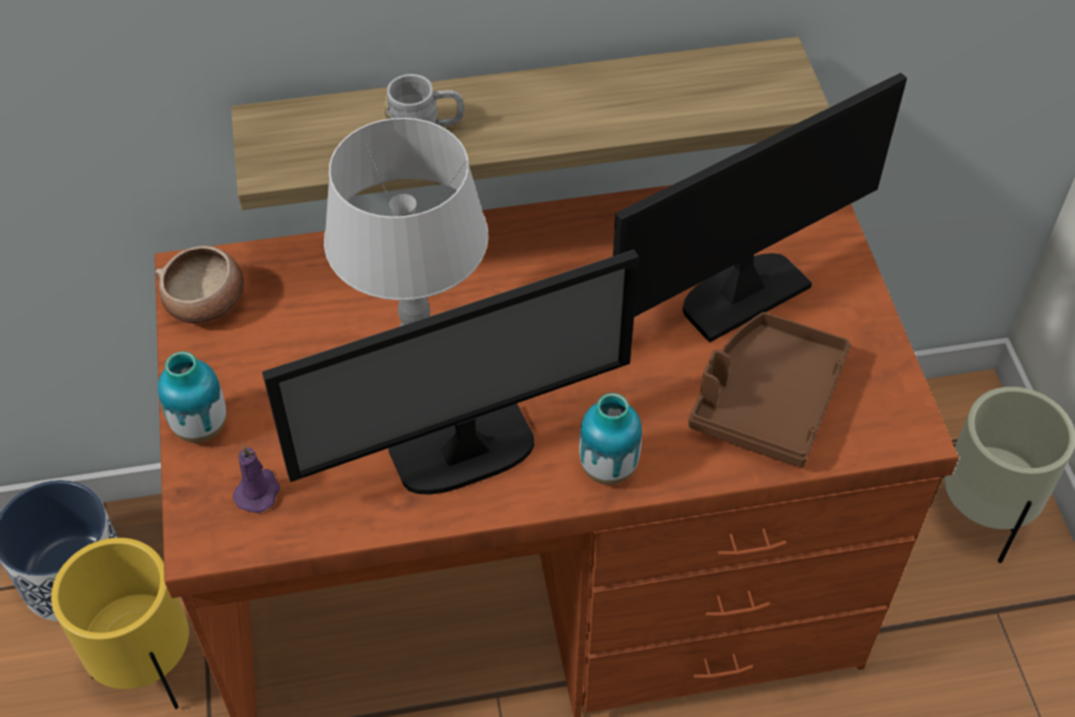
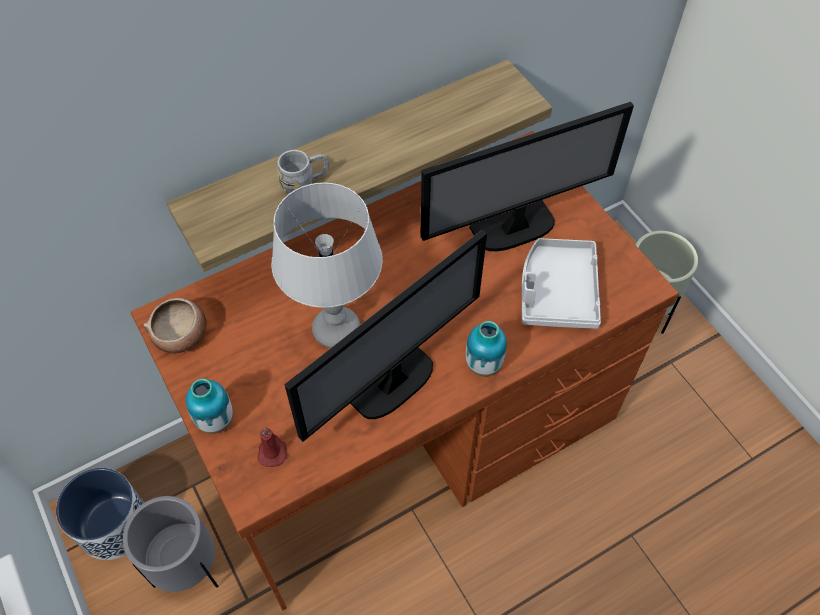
camera: 20 degrees left, 5 degrees up
(149, 668) = (189, 568): yellow planter -> grey planter
(258, 491) = (272, 451): purple candle -> red candle
(741, 294) = (514, 229): monitor -> monitor turned 150 degrees counterclockwise
(766, 400) = (557, 291): brown tray -> grey tray

